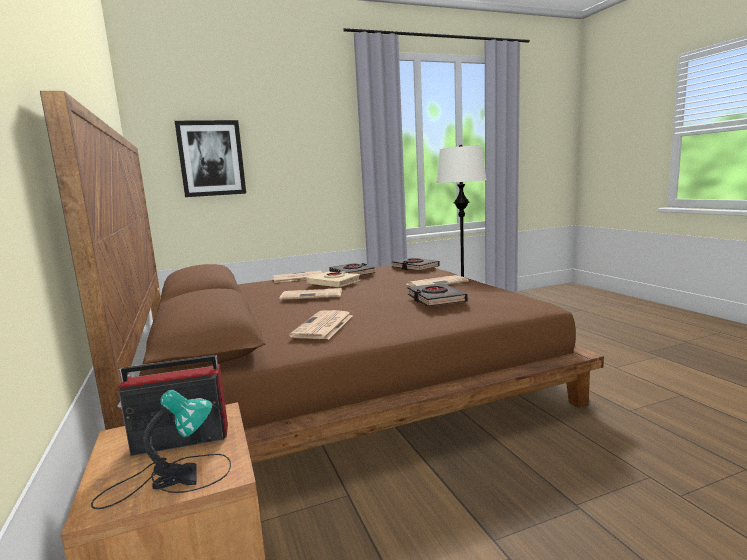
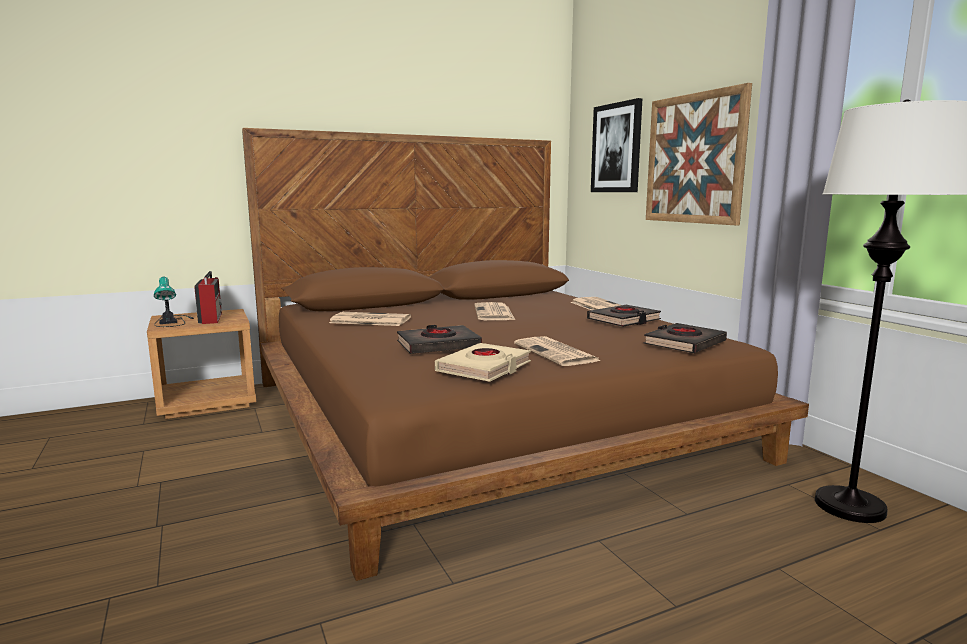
camera: 85 degrees right, 0 degrees up
(301, 168) = (694, 159): none -> picture
(334, 283) = (557, 316): beige book -> beige book (484, 368)

